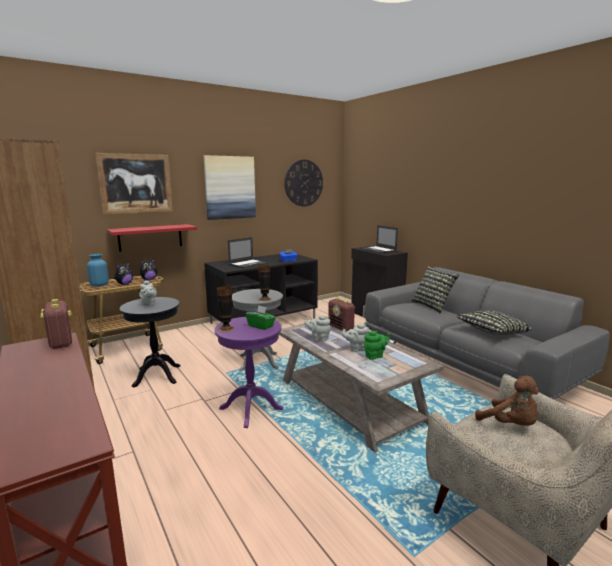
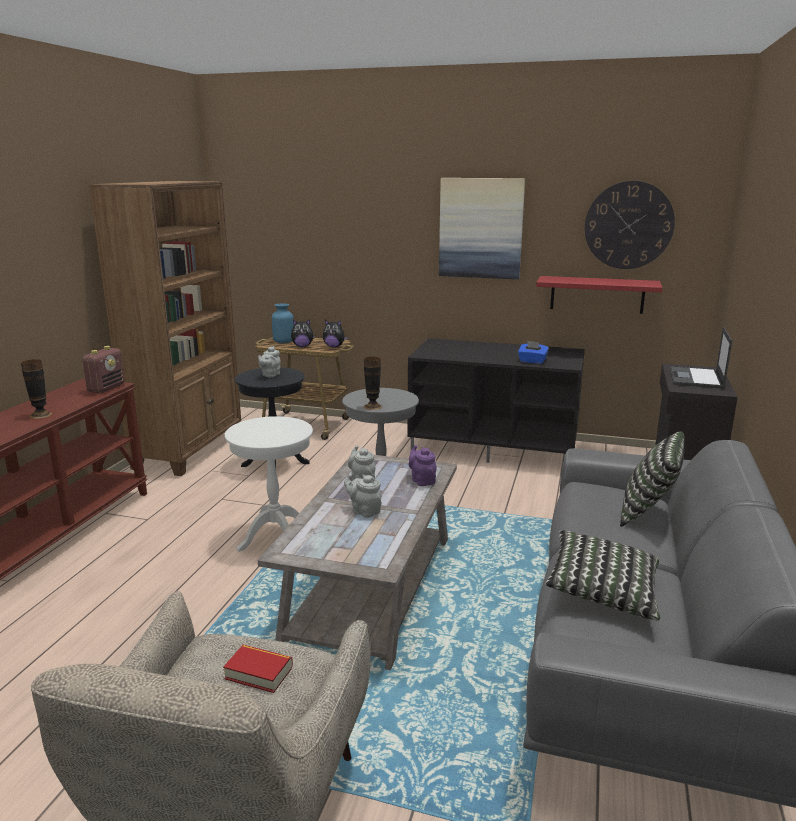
camera: 50 degrees right, 5 degrees up
(136, 183) = (348, 218): picture -> none
(150, 237) = (360, 291): red shelf -> red shelf (597, 294)
(226, 328) = (249, 424): vase -> vase (40, 415)
(248, 264) = (467, 353): laptop -> none
(251, 409) = (276, 537): purple side table -> white side table
(261, 326) = (279, 434): green tissue box -> none
(341, 327) = (422, 480): radio -> purple teapot
(375, 356) = (358, 529): green teapot -> none
(510, 425) = (259, 673): brown plush toy -> book

